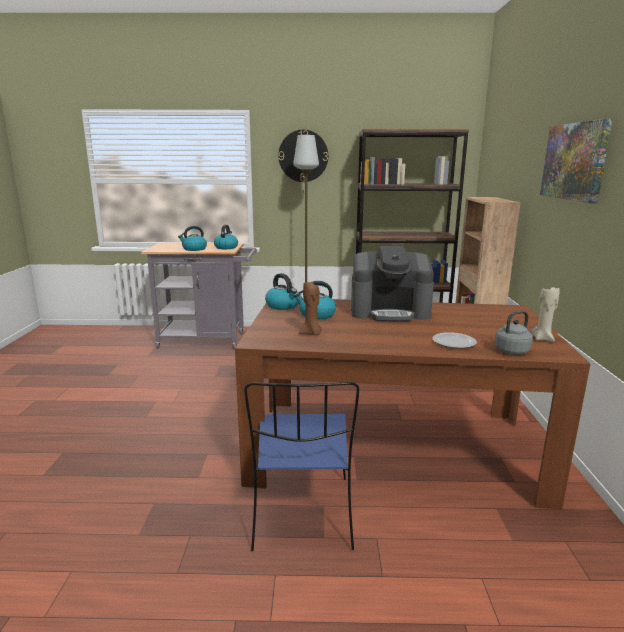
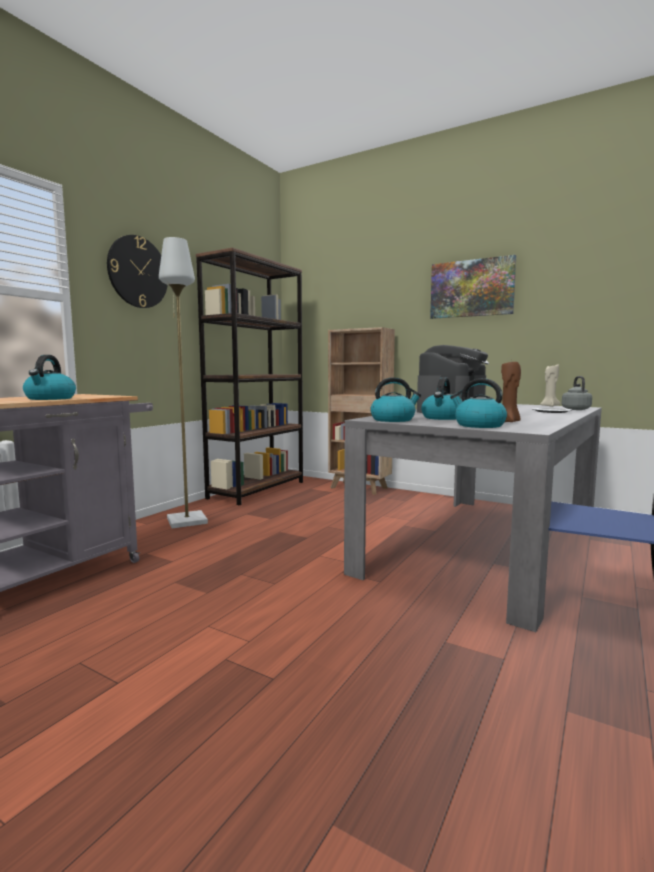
camera: 60 degrees left, 10 degrees down
(226, 247) = (91, 395): kettle -> kettle (478, 425)
(392, 447) = (485, 546): brown dining table -> grey dining table

